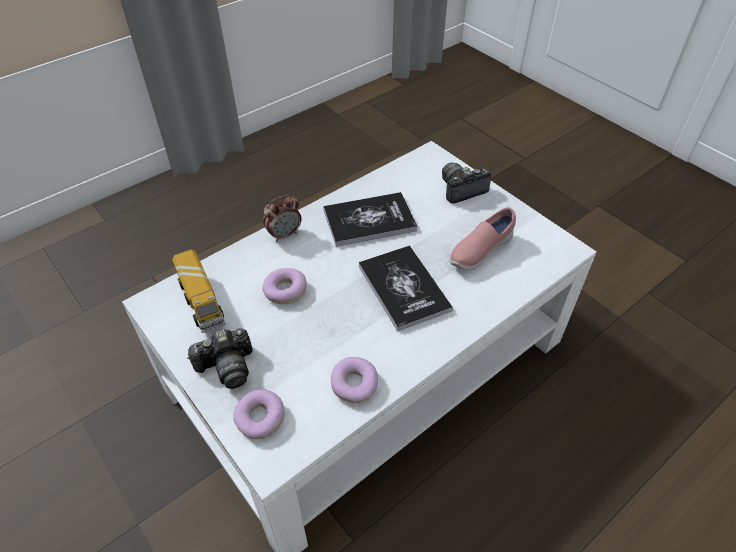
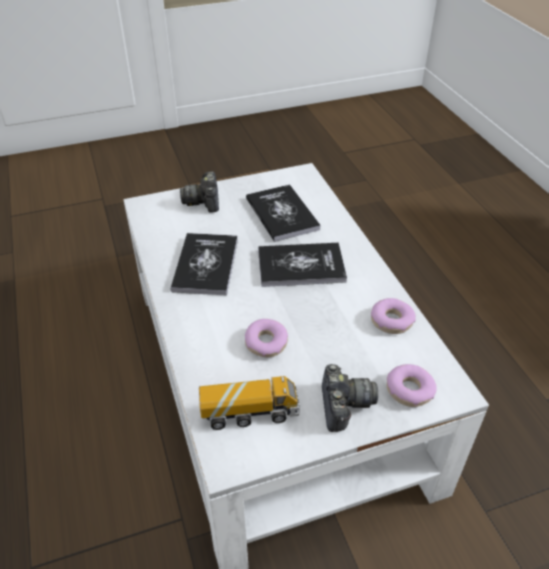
camera: 70 degrees left, 5 degrees down
(284, 234) = (187, 328): alarm clock -> none
(480, 251) = (282, 214): pink shoe -> book

